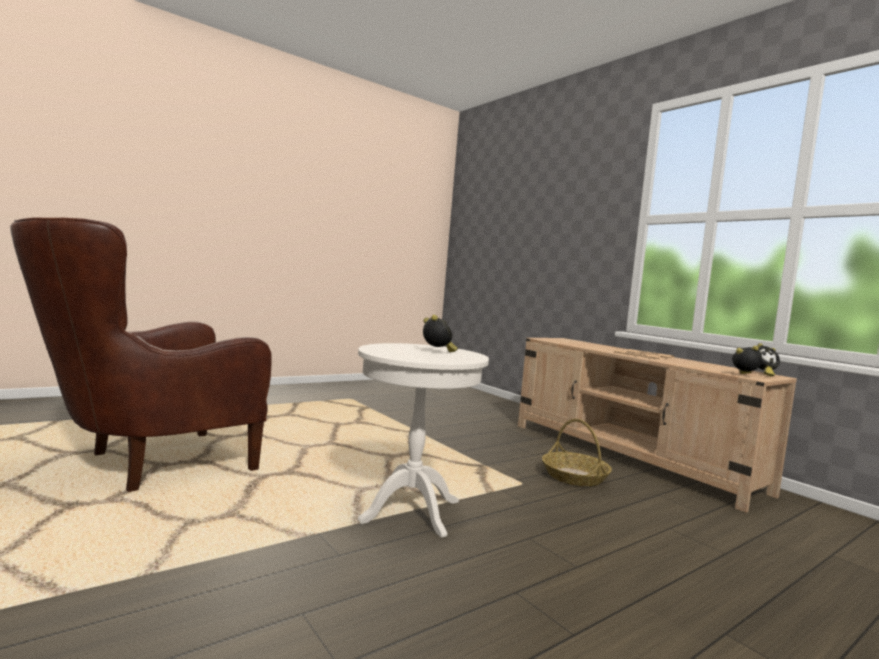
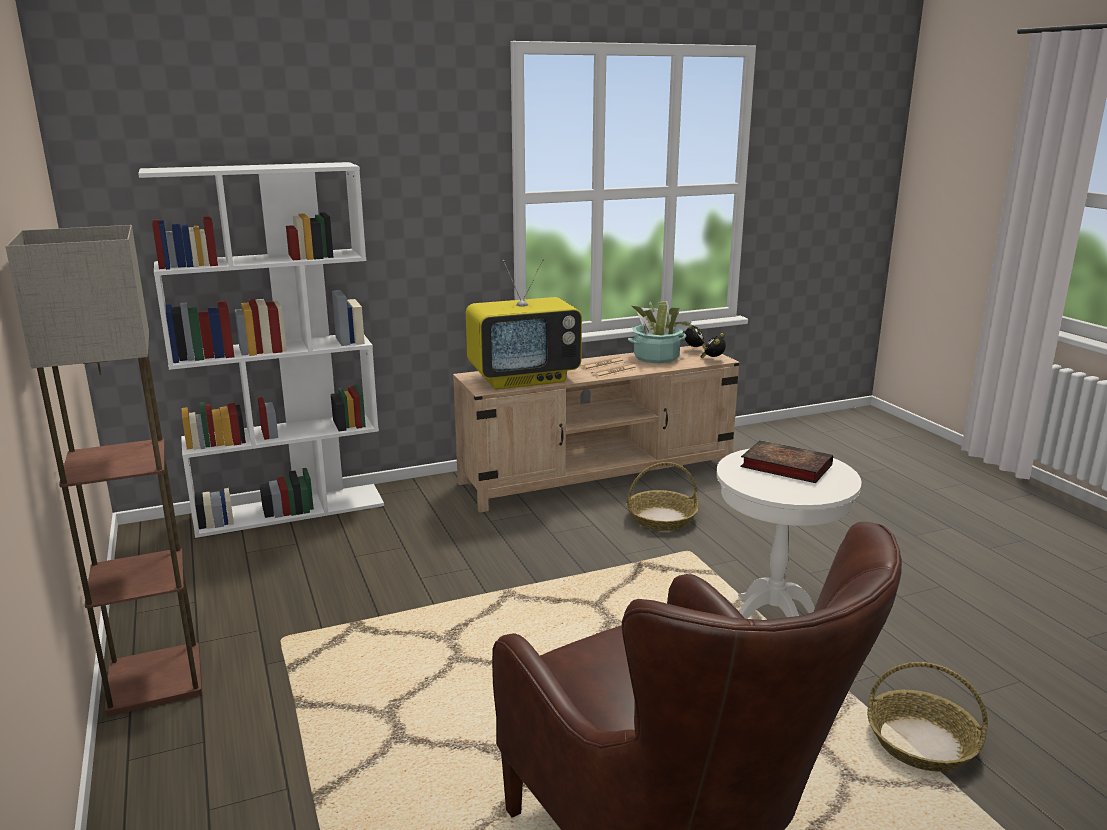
camera: 75 degrees left, 15 degrees up
(225, 565) = (922, 742): none -> basket
(315, 387) = (153, 679): none -> floor lamp
(437, 352) = (783, 466): alarm clock -> book
(477, 394) = (290, 510): none -> white bookcase
(577, 343) = (524, 379): none -> television
(706, 365) = (656, 357): none -> potted plant

